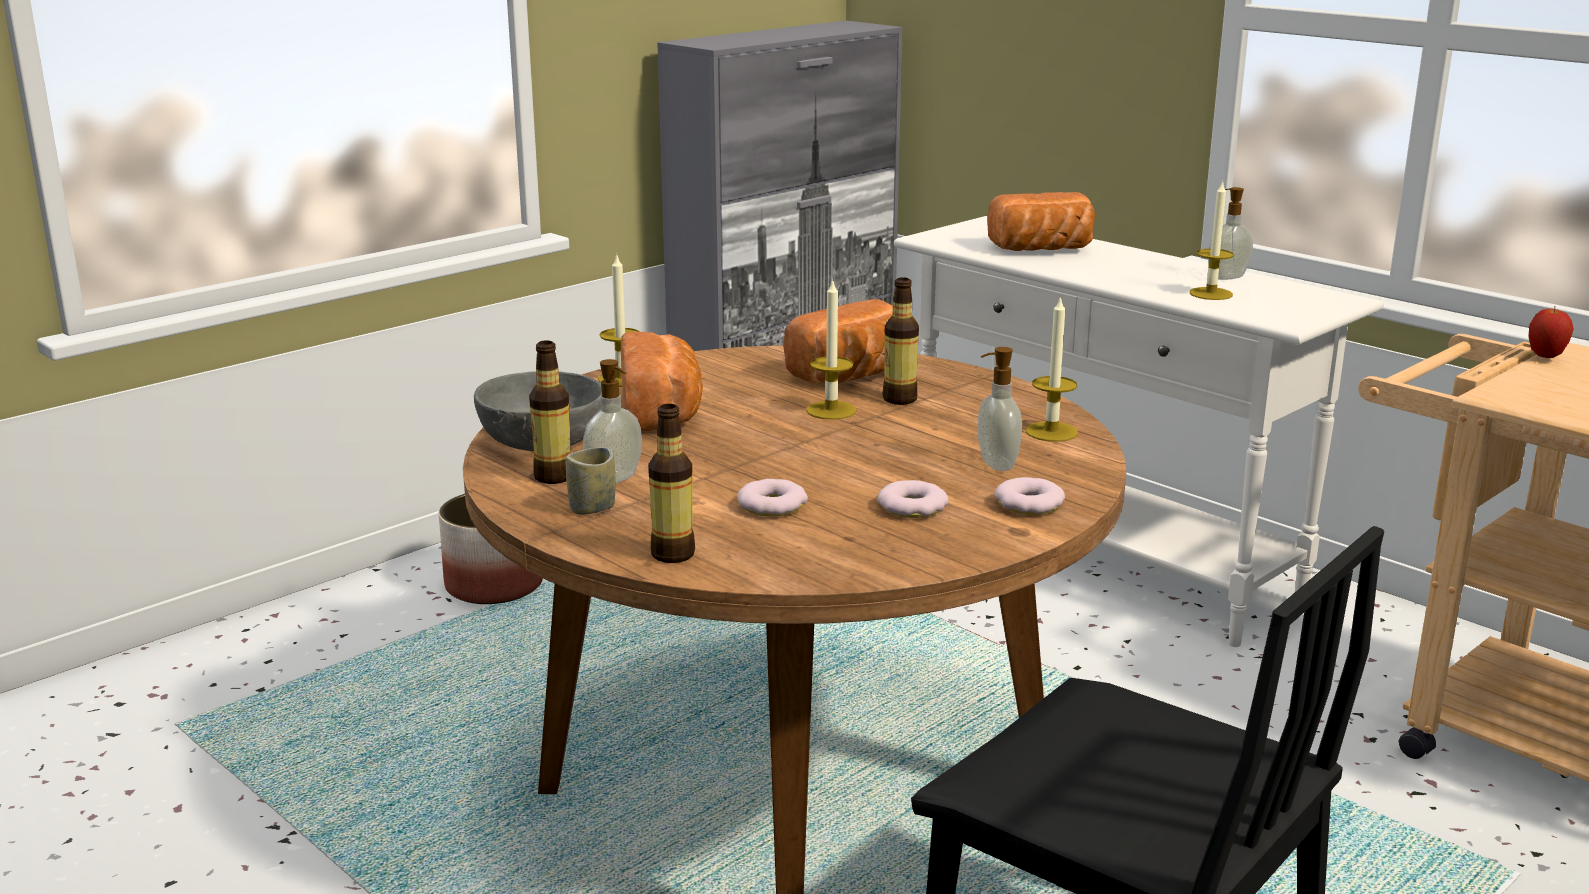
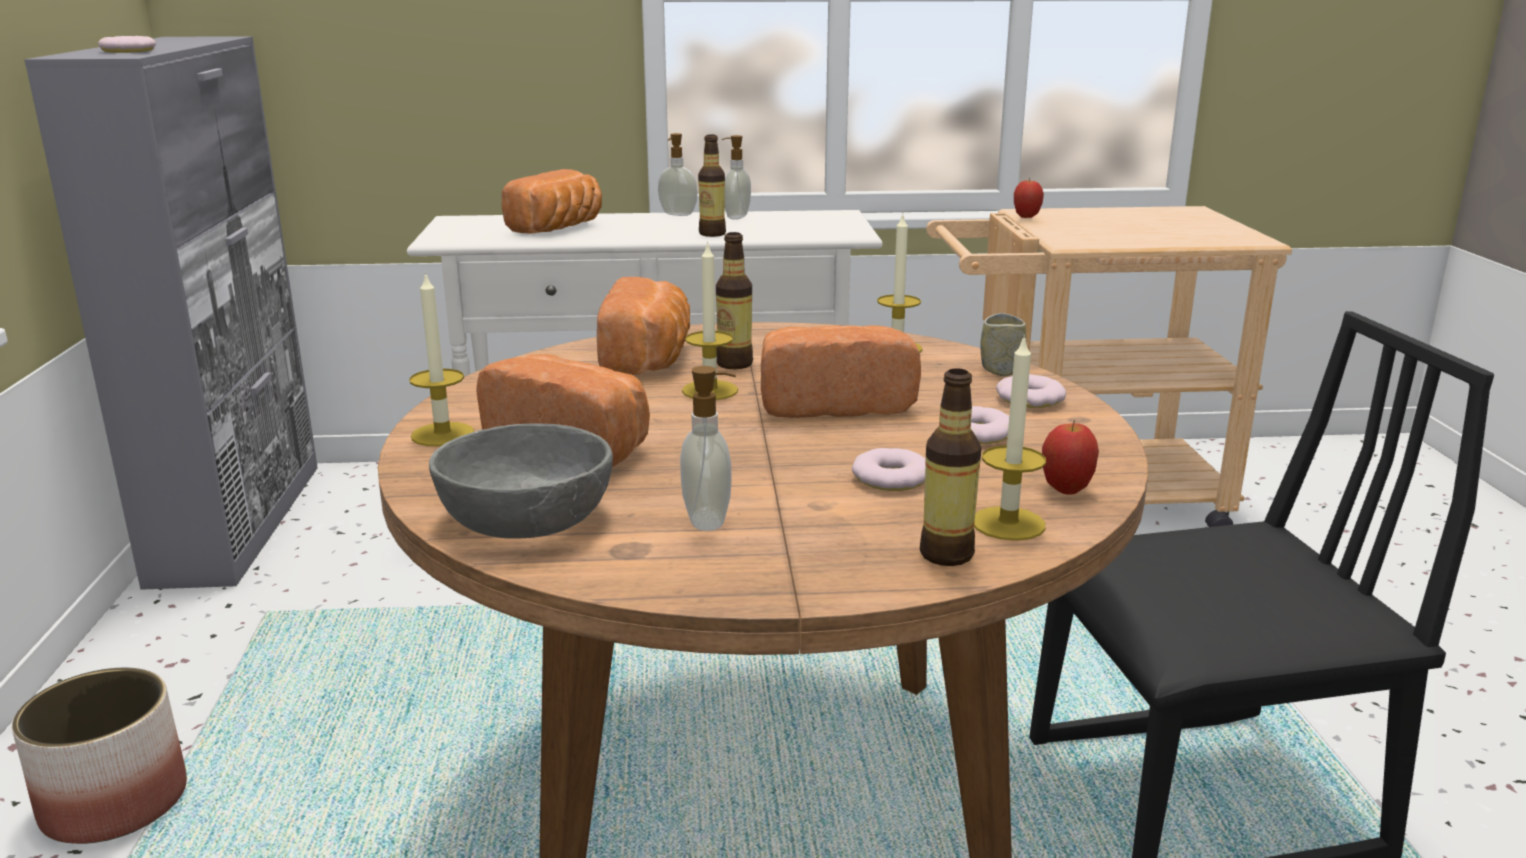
camera: 50 degrees left, 0 degrees up
(553, 477) = (644, 546): bottle -> bottle (712, 234)
(592, 508) = (765, 554): cup -> cup (1001, 370)
(739, 40) = (128, 51): none -> donut
(851, 562) = (1066, 490): none -> apple
(881, 450) = (834, 403): none -> bread
(995, 464) = (932, 382): soap dispenser -> soap dispenser (677, 214)
(1211, 294) = (759, 229): candle -> candle (1008, 523)

